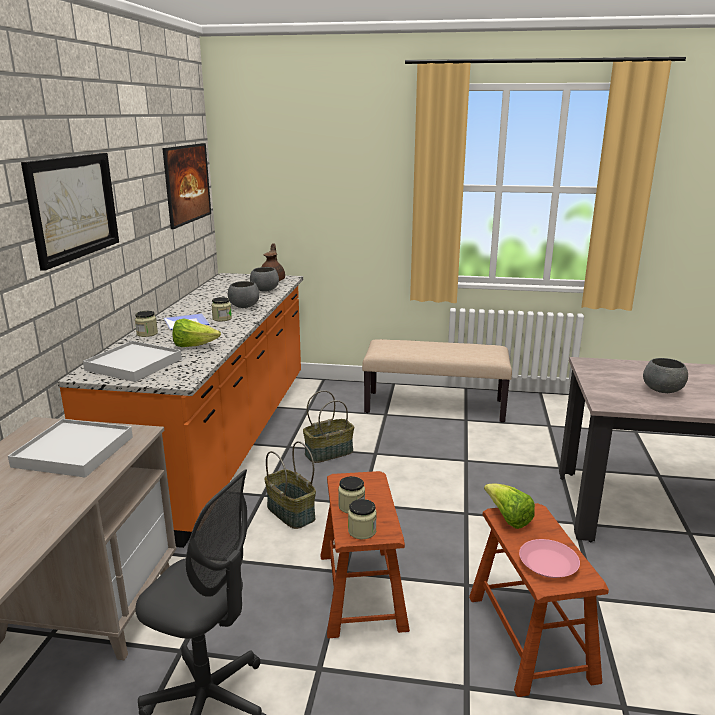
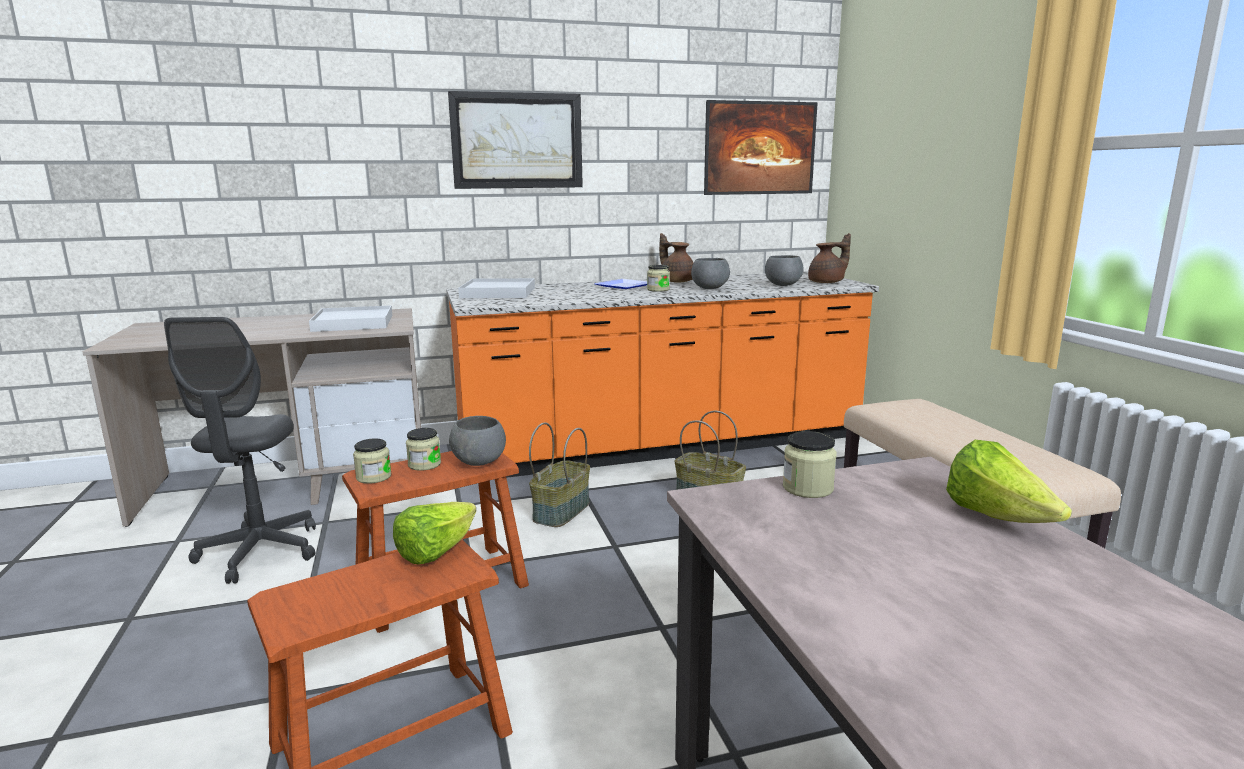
camera: 65 degrees right, 5 degrees down
(147, 333) = (580, 284): jar -> jar (807, 488)
(194, 307) = (677, 281): none -> brown teapot
(194, 346) = (564, 295): lettuce -> lettuce (997, 518)
(547, 563) = (325, 593): pink plate -> none
(662, 391) = (873, 552): grey bowl -> grey bowl (478, 463)

